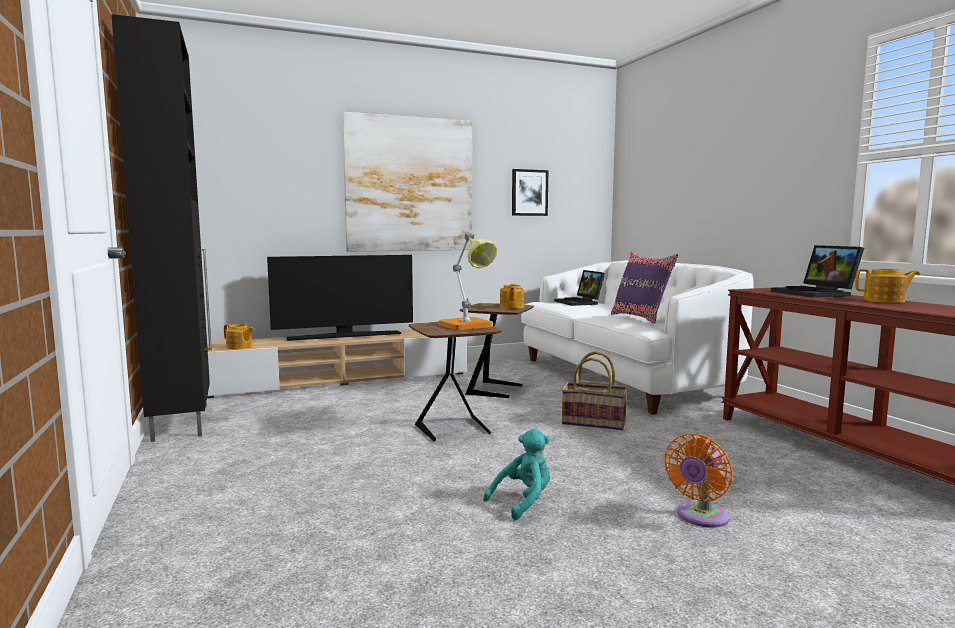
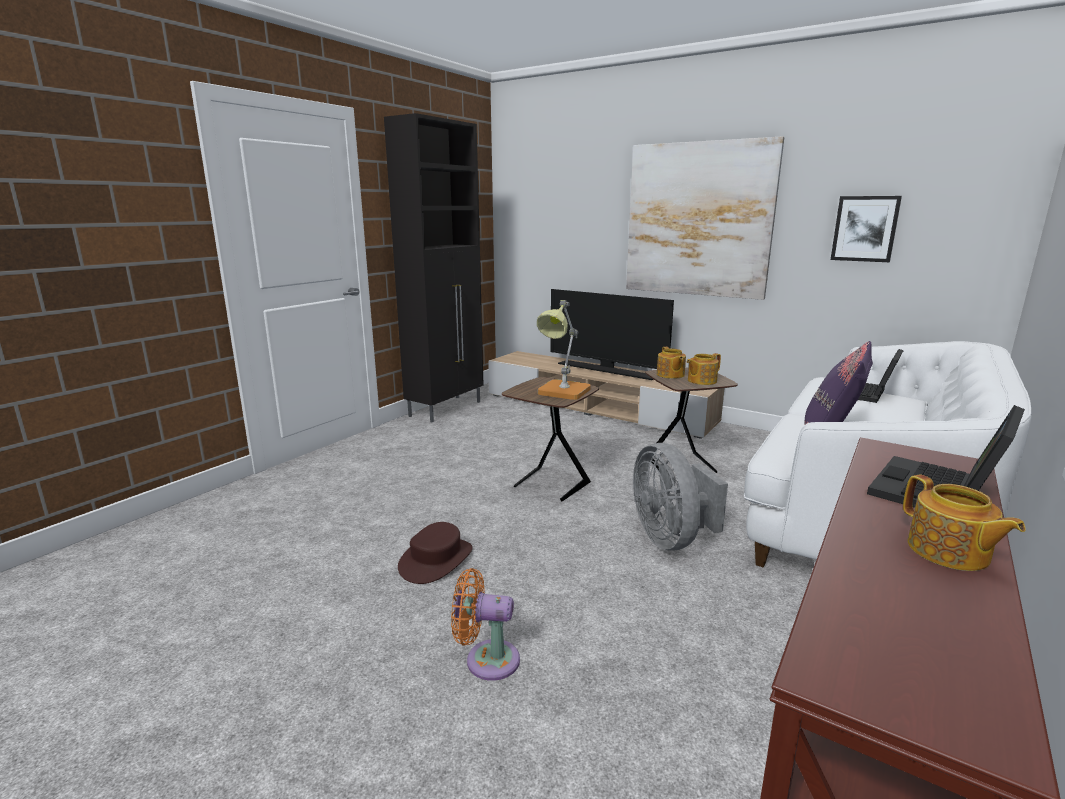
camera: 55 degrees right, 10 degrees up
(239, 347) = (519, 361): teapot -> teapot (670, 375)
(523, 502) = (436, 560): turquoise plush toy -> brown hat
(594, 422) = (671, 538): basket -> grey fan

